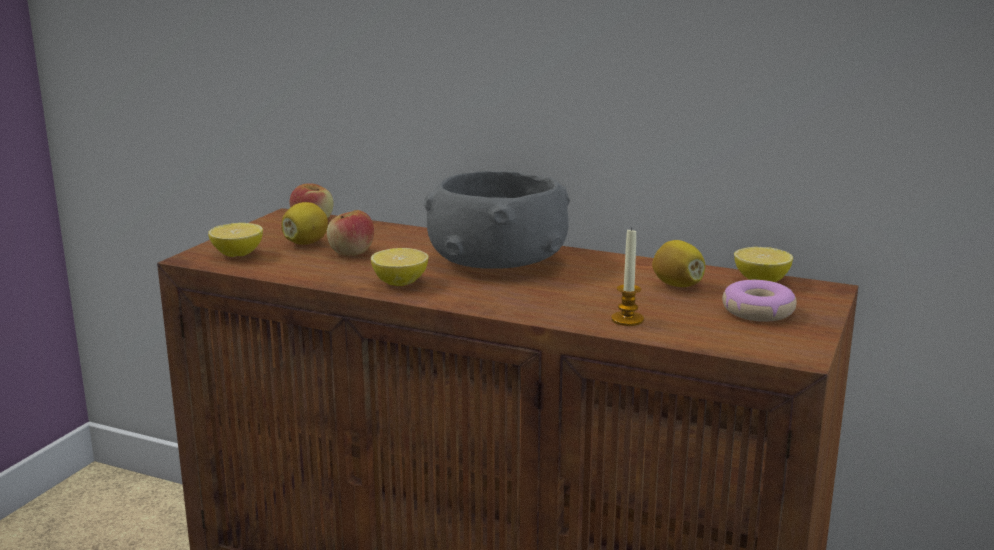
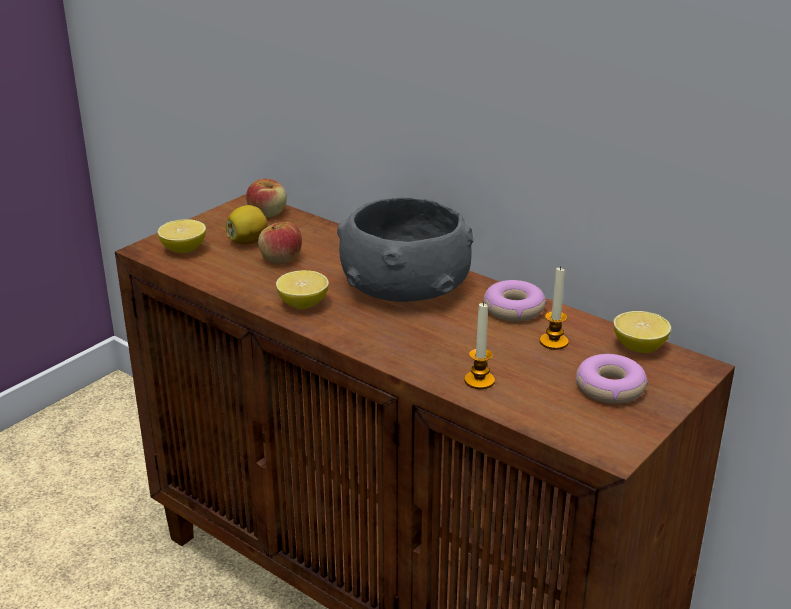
camera: 15 degrees right, 10 degrees up
(619, 266) = (513, 309): none -> donut
(677, 285) = (553, 342): lemon -> candle

